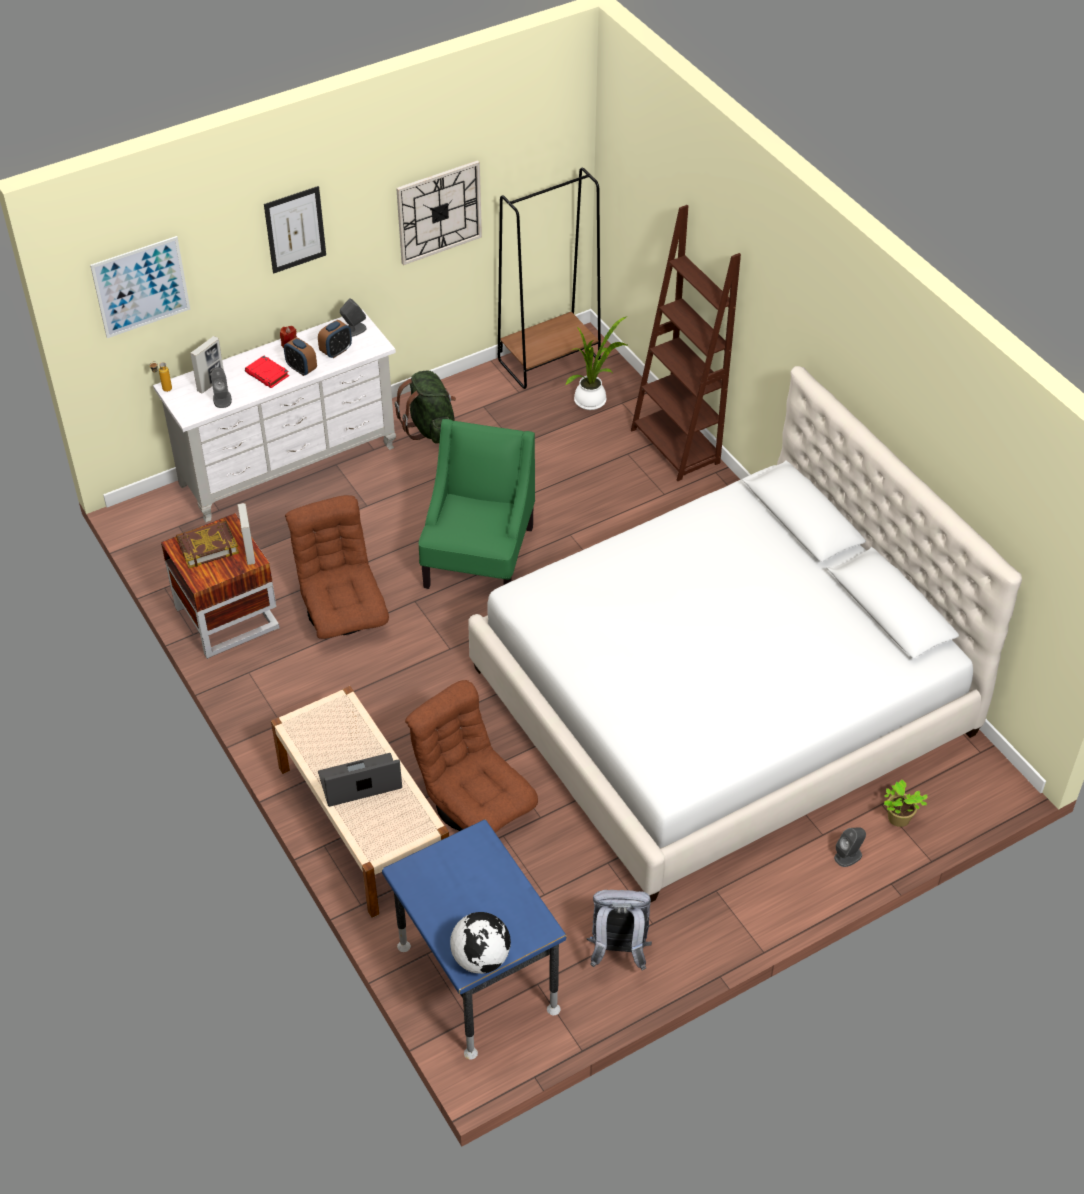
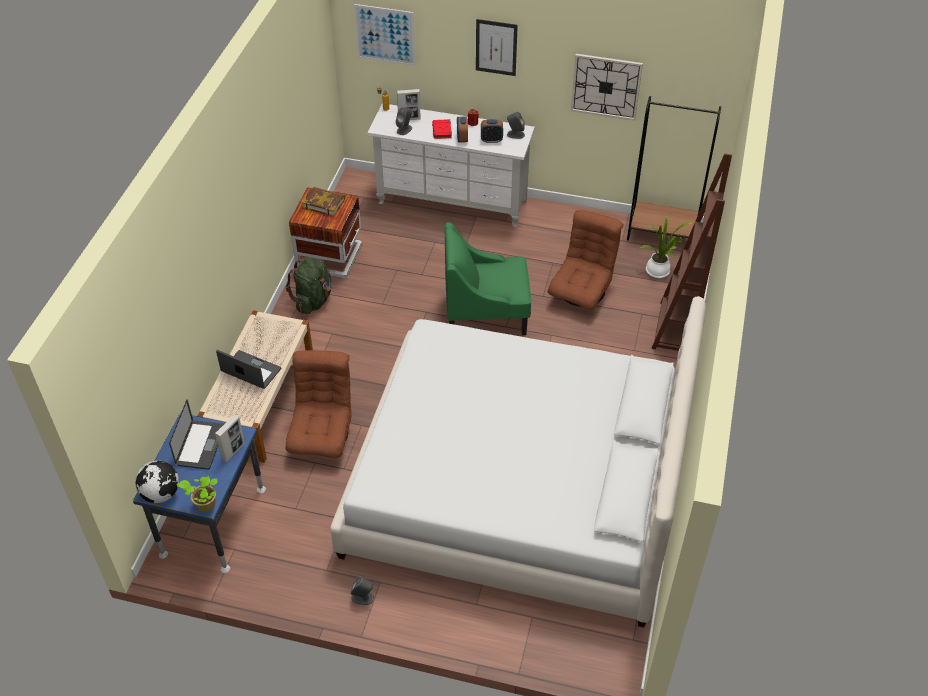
camera: 45 degrees right, 0 degrees up
(249, 552) = (339, 219): picture frame -> picture frame (233, 451)
(343, 611) = (385, 292): brown armchair -> brown armchair (582, 291)
(430, 428) = (548, 229): green backpack -> green backpack (313, 300)
(453, 880) = (201, 445): none -> laptop
(479, 558) = (486, 313): green armchair -> green armchair turned 150 degrees counterclockwise
(618, 951) = (291, 568): grey backpack -> none
(848, 856) = (475, 628): grey speaker -> grey speaker (363, 597)
(898, 819) = (530, 634): potted plant -> potted plant (204, 505)

